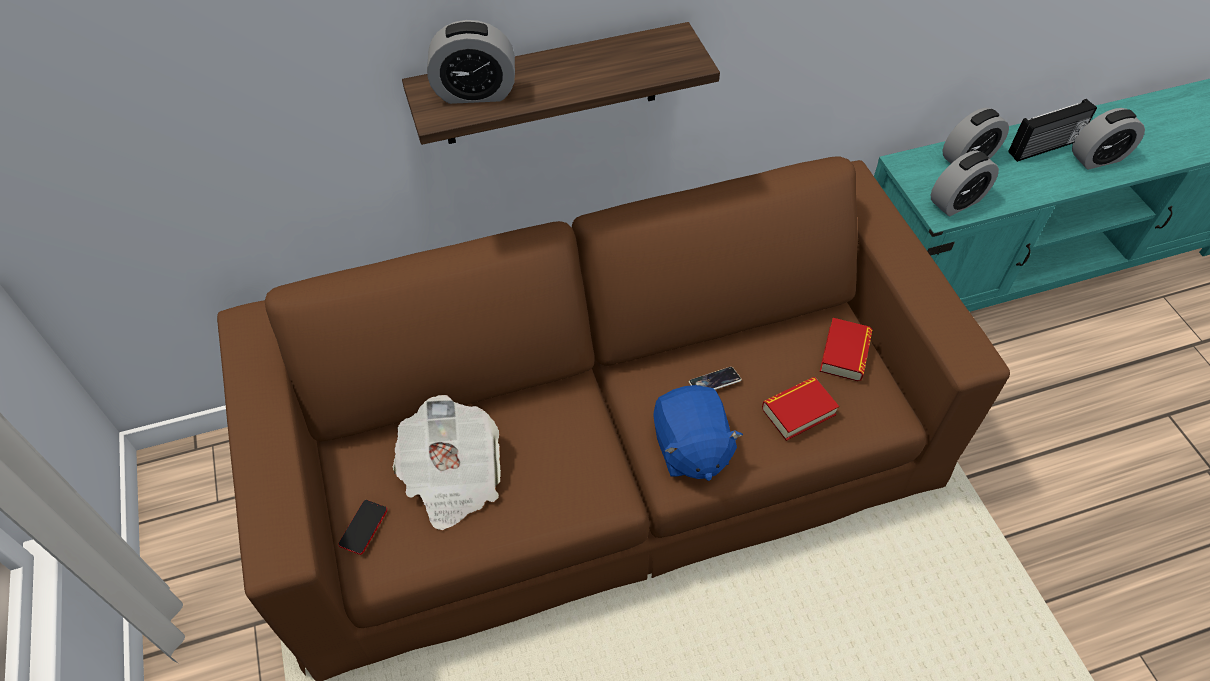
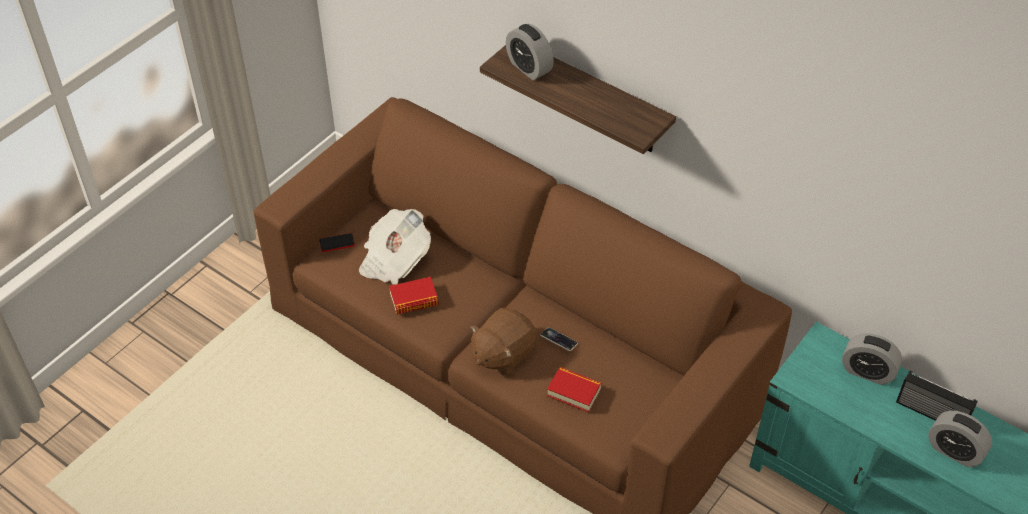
camera: 55 degrees right, 5 degrees down
(690, 448) = (503, 354): blue plush toy -> brown plush toy
(844, 354) = (642, 396): book -> book (414, 299)
(956, 202) = (813, 382): alarm clock -> none

